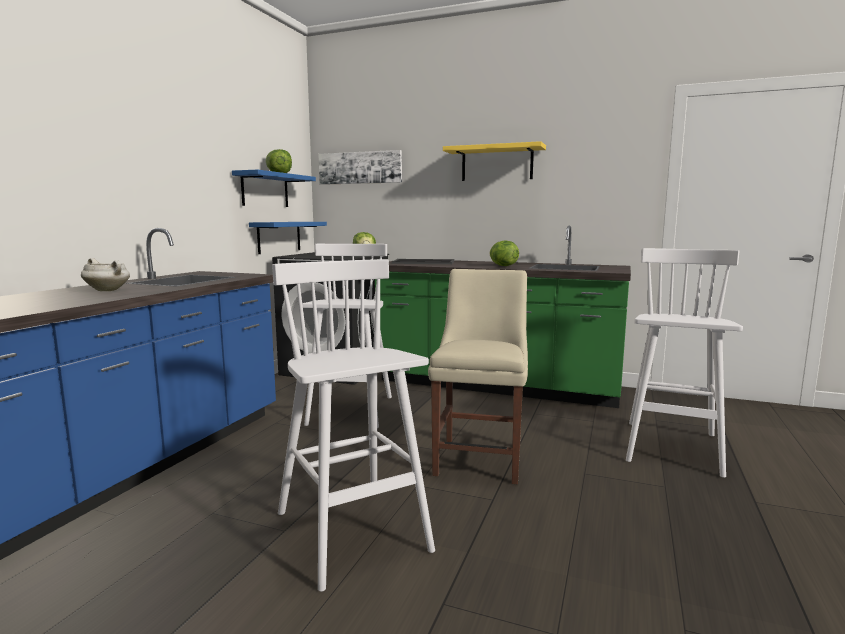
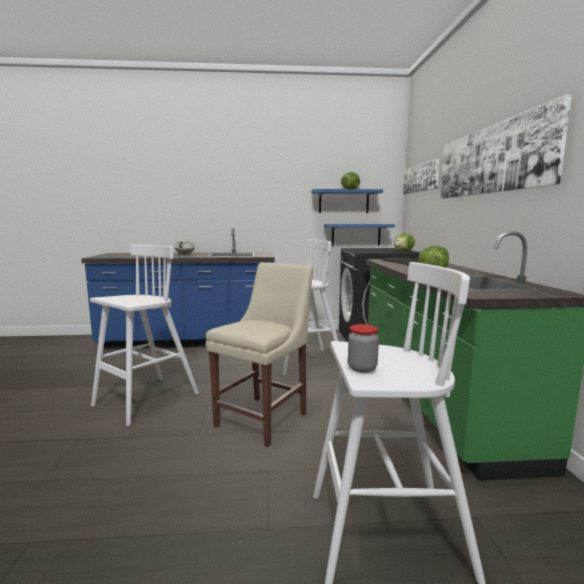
camera: 65 degrees right, 0 degrees up
(480, 457) = (265, 418): beige chair -> beige chair turned 45 degrees counterclockwise
(497, 163) = (491, 160): yellow shelf -> picture
(704, 320) = (362, 368): none -> jar

